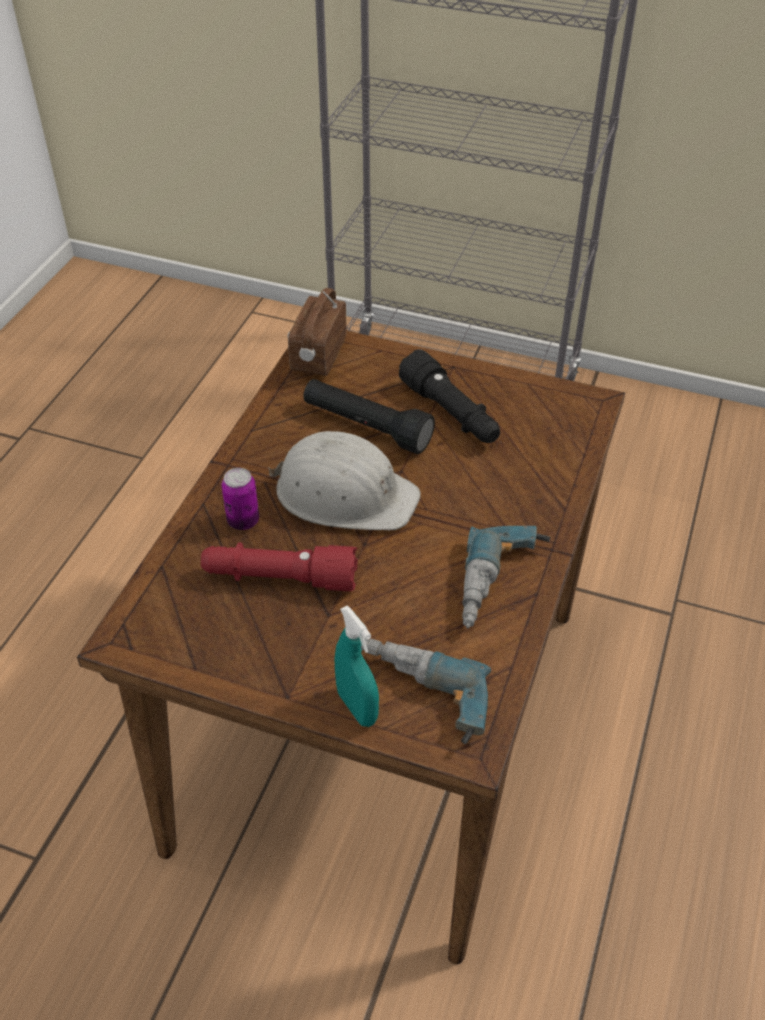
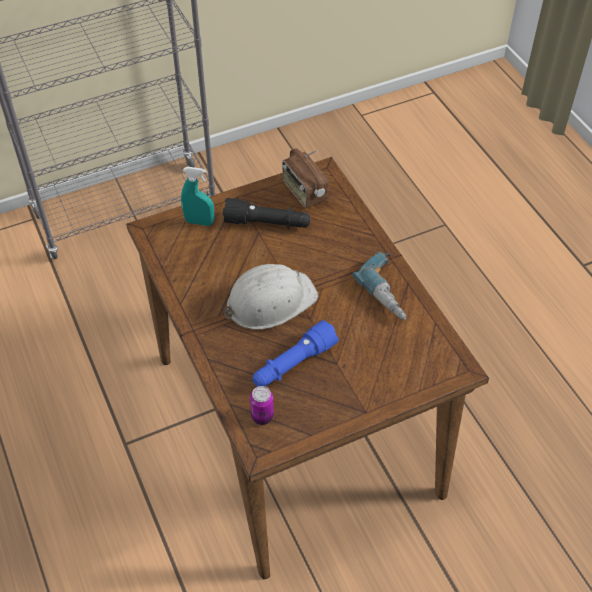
camera: 45 degrees left, 5 degrees up
(243, 521) = (239, 351): can -> can (262, 417)
(280, 578) = (293, 364): red flashlight -> blue flashlight
(317, 355) = (160, 238): radio -> radio (304, 192)
(357, 707) = (399, 391): turquoise spray bottle -> turquoise spray bottle (199, 222)
(366, 427) = (236, 260): black flashlight -> none
(417, 696) = (416, 366): power drill -> none

